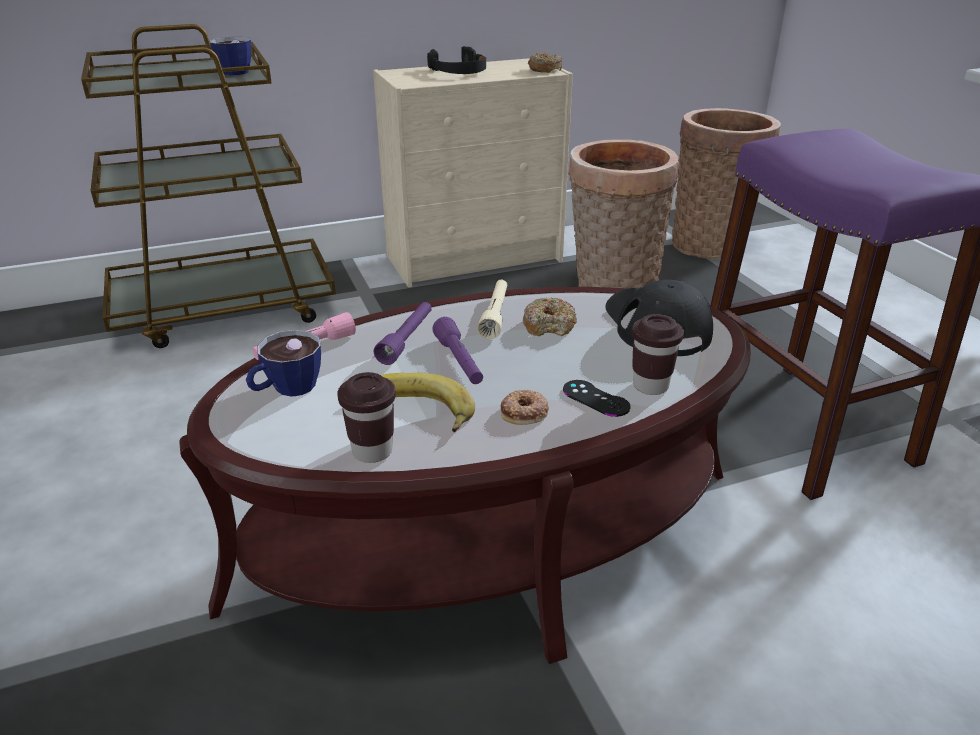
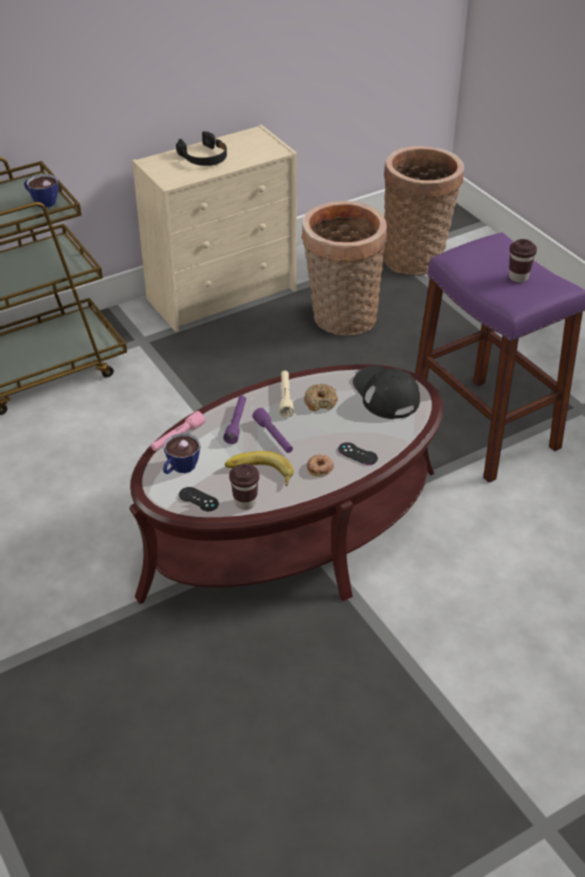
camera: 10 degrees left, 10 degrees up
(293, 437) = (198, 499): none -> black game controller
(544, 69) = (273, 148): donut -> none
(650, 386) = (387, 441): brown cup -> brown cup (518, 277)

